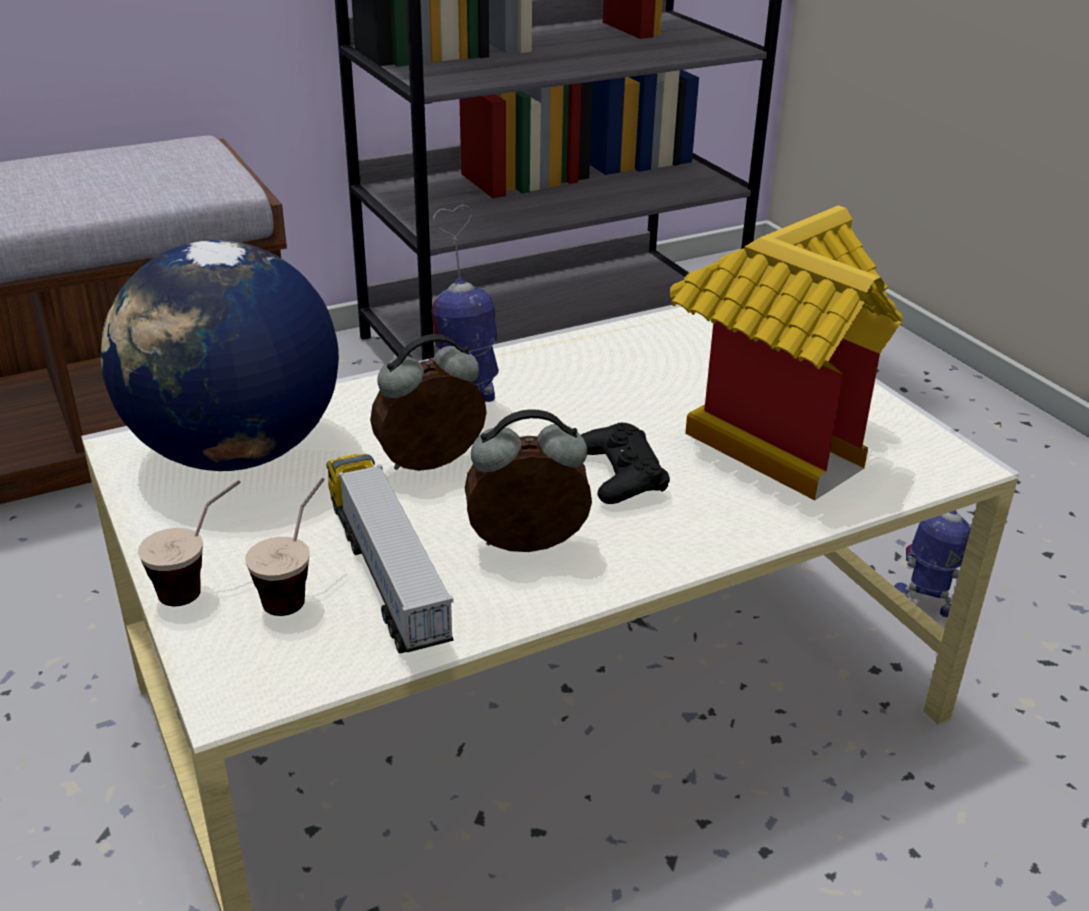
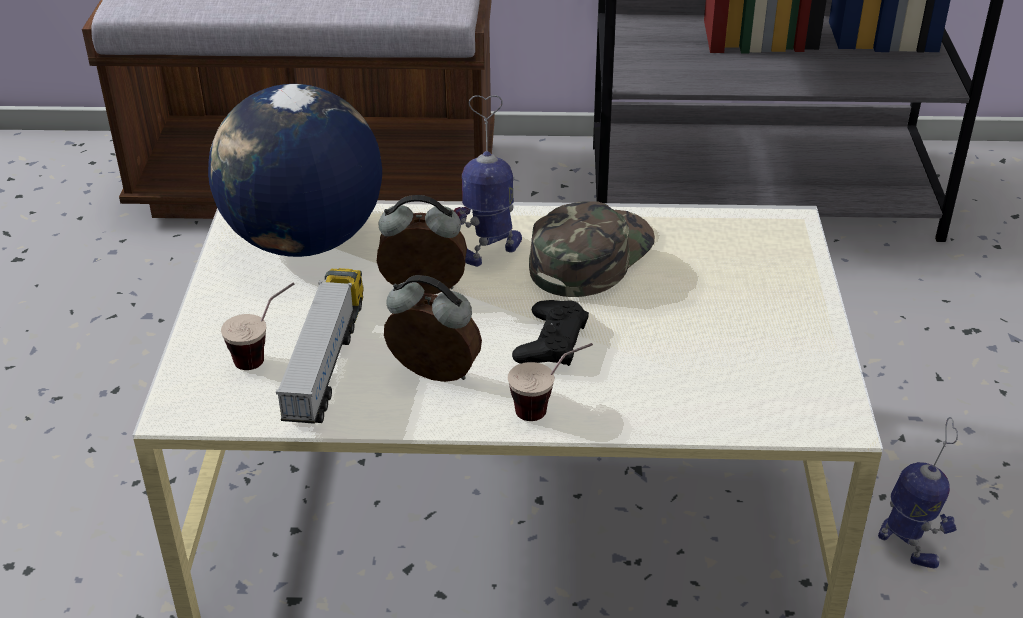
camera: 30 degrees right, 5 degrees up
(202, 584) = (213, 331): cup -> cup (549, 409)
(577, 383) = (590, 256): none -> green cap
(768, 432) = (701, 344): toy house -> none

